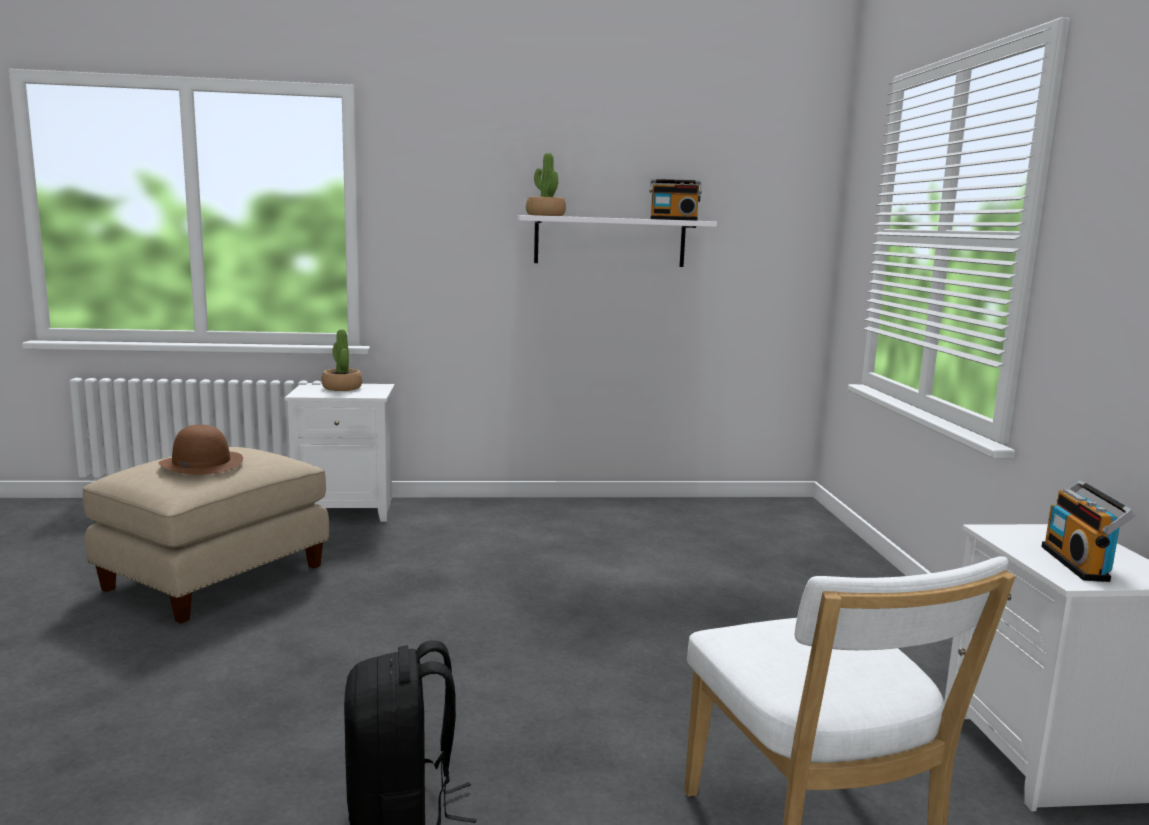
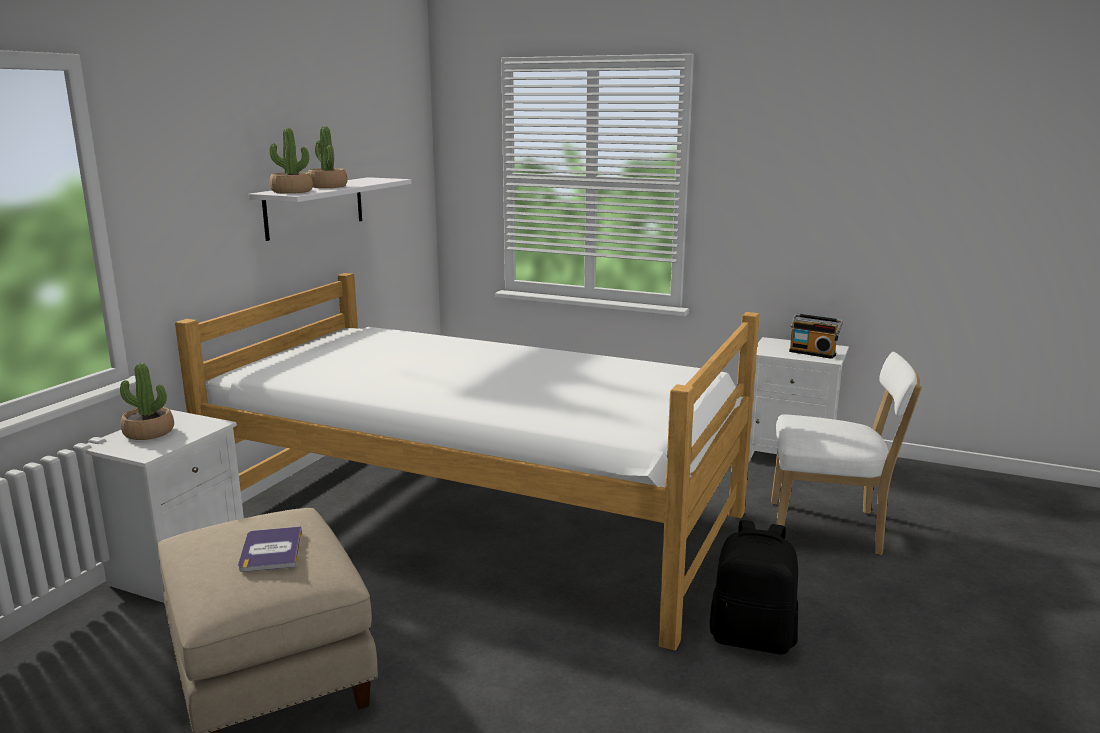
camera: 60 degrees left, 5 degrees up
(201, 463) = (271, 550): brown hat -> book
(536, 585) = (478, 520): none -> bed
(600, 217) = (327, 186): none -> potted plant
(673, 219) = (367, 180): radio -> none

